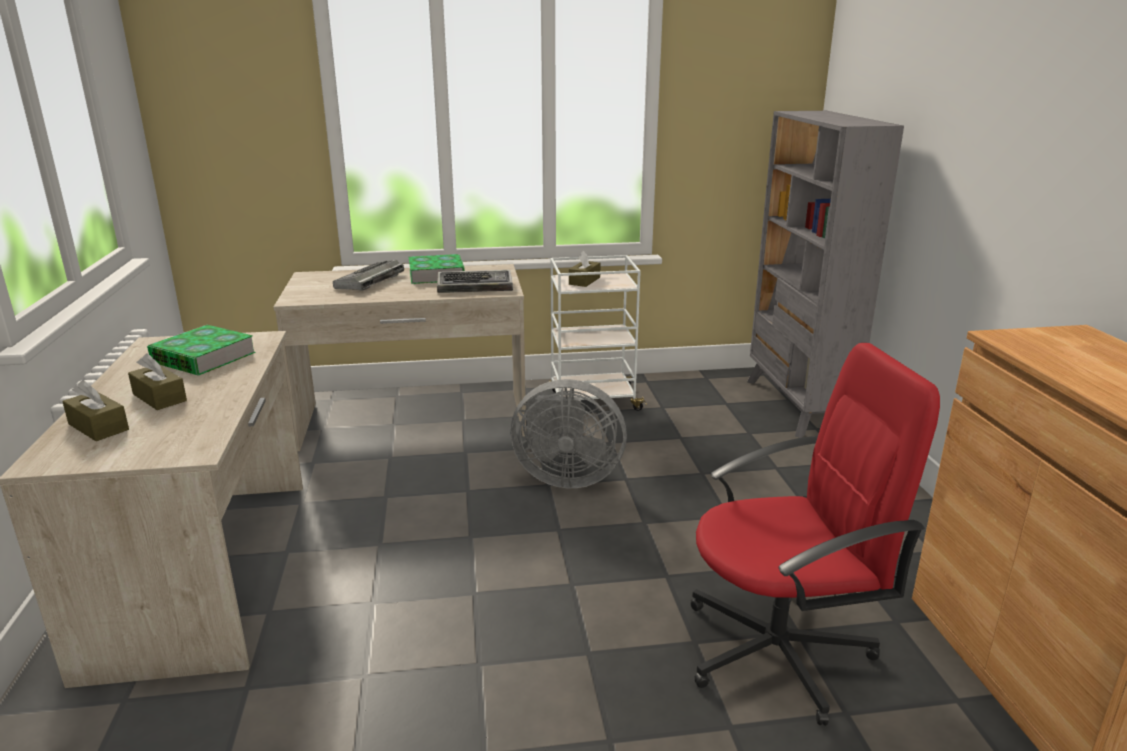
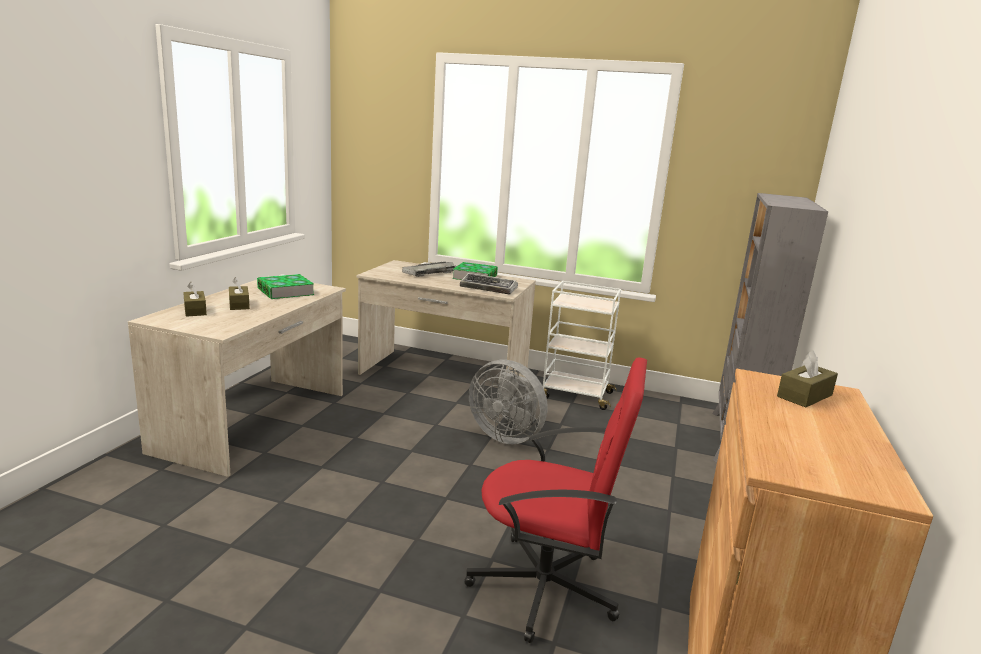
camera: 25 degrees right, 5 degrees down
(584, 281) = (579, 301): brown tissue box -> brown tissue box (804, 396)

